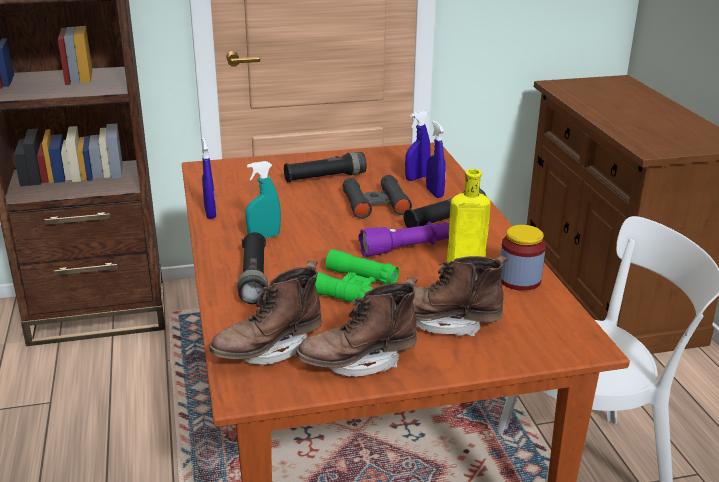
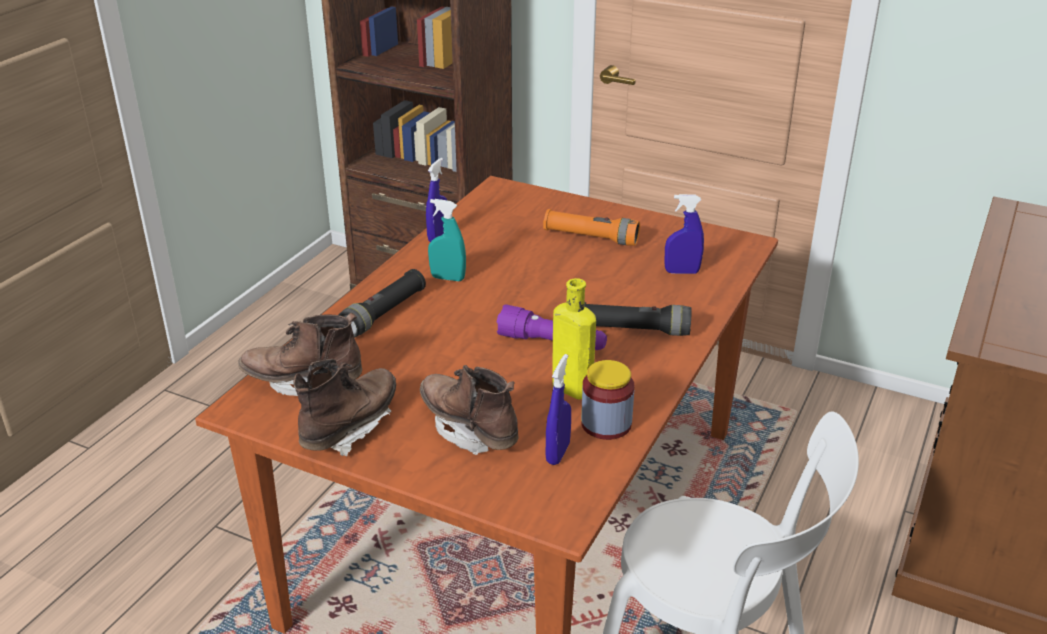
camera: 40 degrees right, 5 degrees up
(325, 177) = (591, 238): black flashlight -> orange flashlight
(351, 287) = (445, 358): green binoculars -> none
(358, 361) = (350, 427): brown boot -> brown boot turned 105 degrees clockwise
(375, 203) = (595, 284): black binoculars -> none
(434, 193) = (673, 296): blue spray bottle -> blue spray bottle (558, 453)

